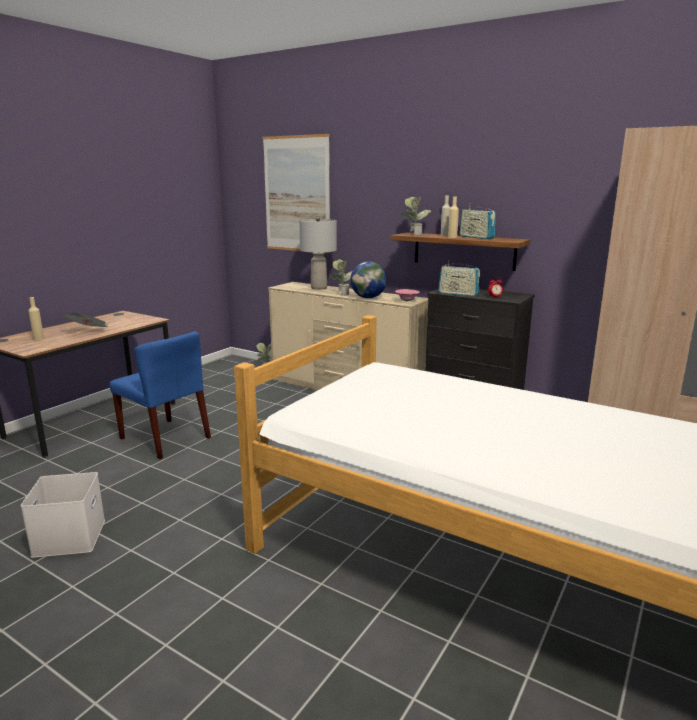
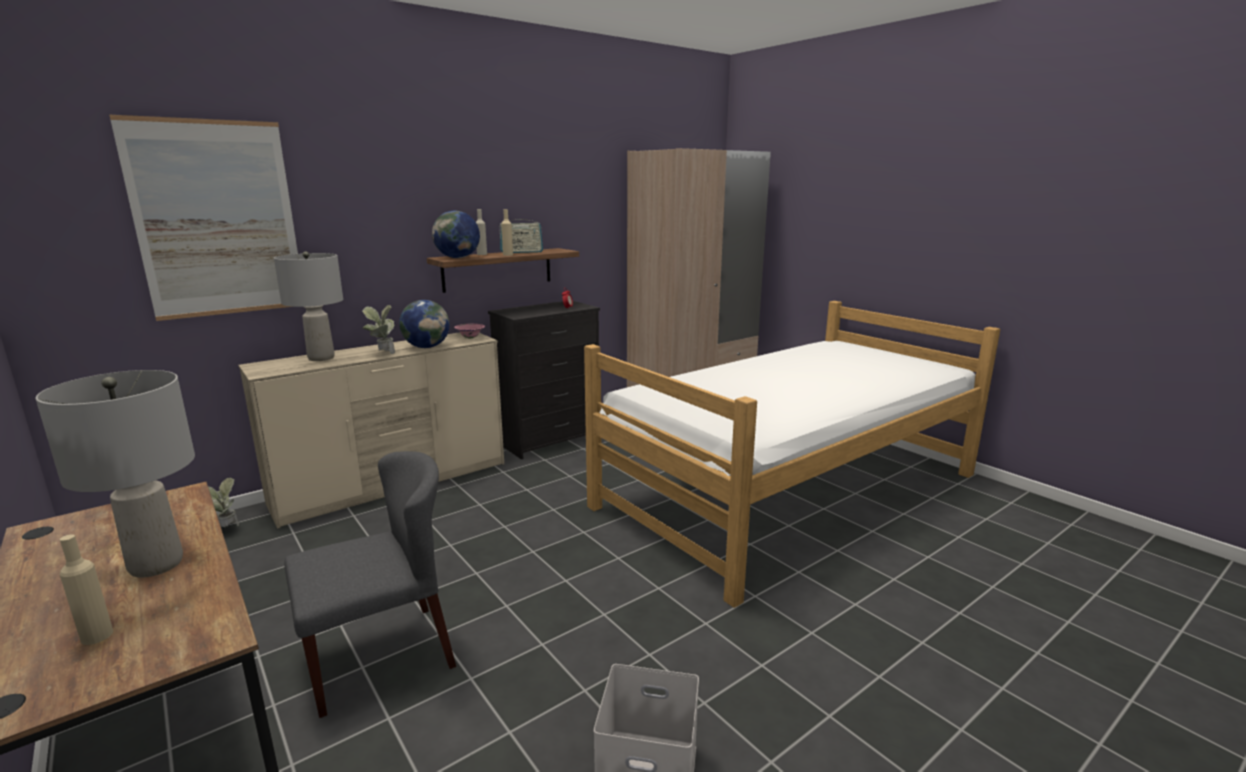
camera: 70 degrees left, 0 degrees up
(89, 331) = (155, 564): newspaper -> grey table lamp
(165, 438) = (381, 657): blue chair -> grey chair
(414, 234) = (458, 258): potted plant -> globe
(458, 294) = (537, 313): radio -> none

